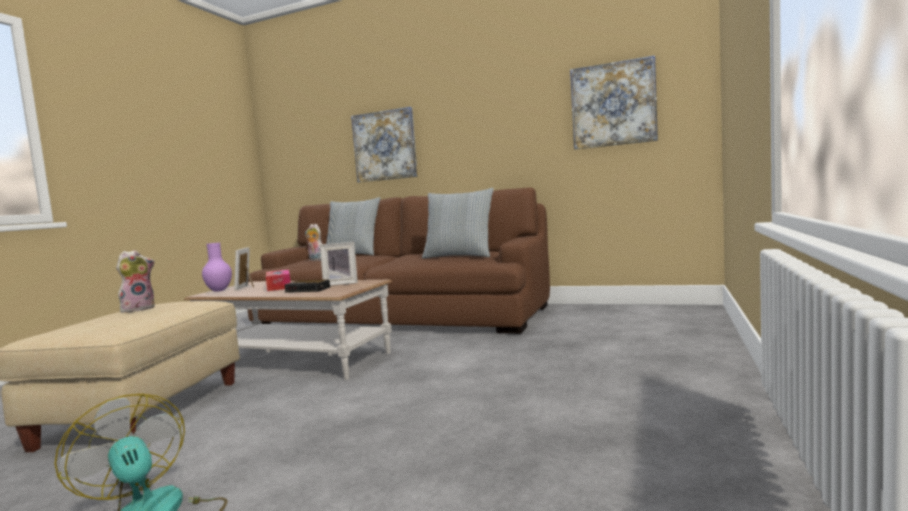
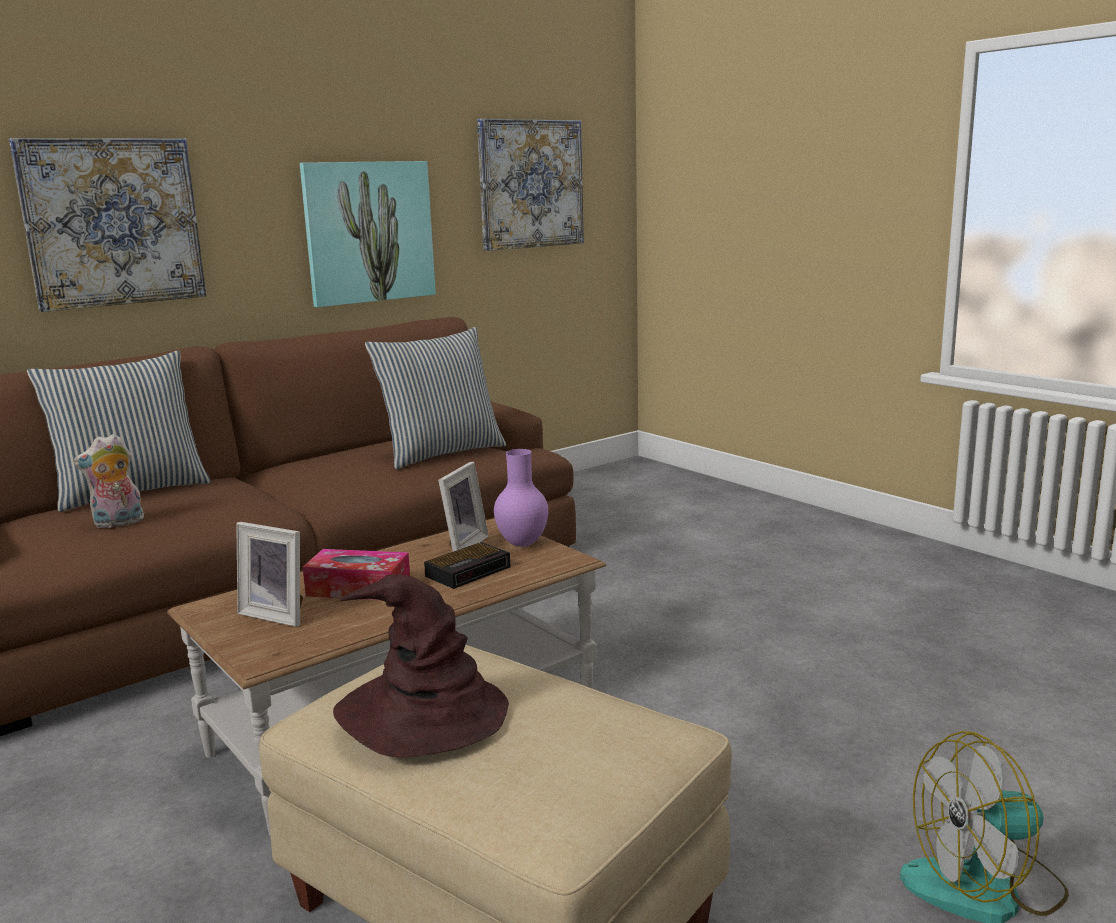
camera: 60 degrees left, 10 degrees up
(138, 309) = (422, 714): plush toy -> brown hat
(219, 290) = (248, 641): purple vase -> purple vase (522, 543)
(499, 142) = (369, 232): none -> picture

